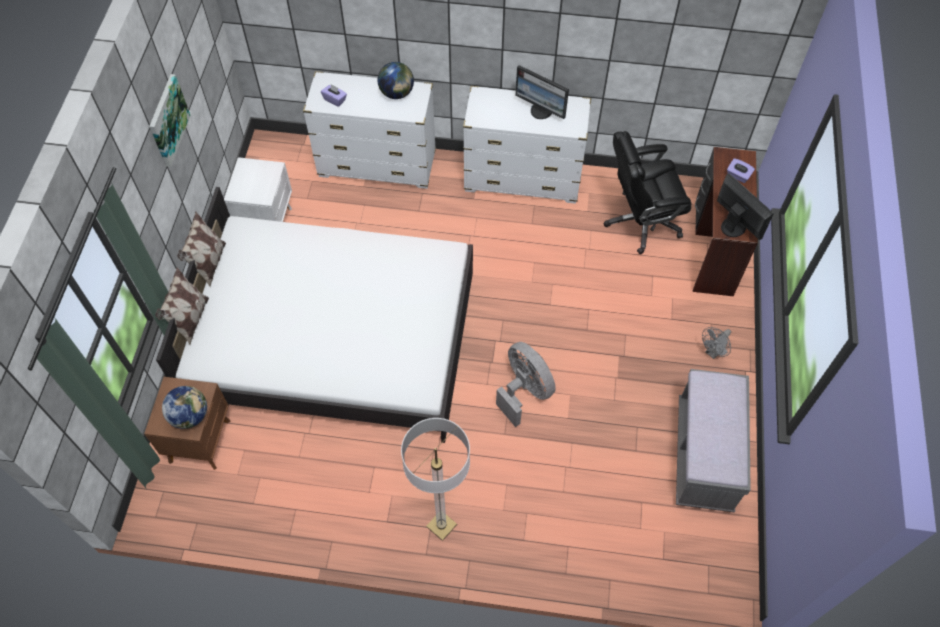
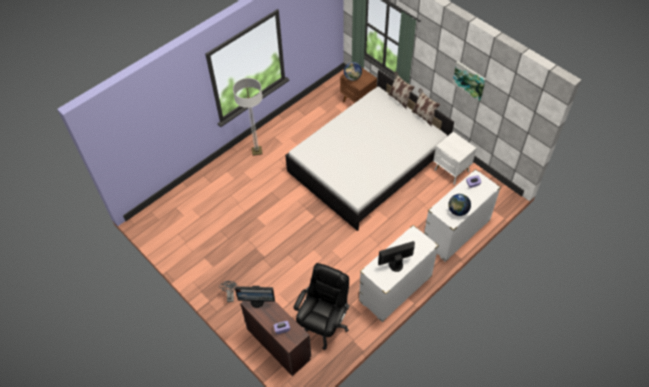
camera: 130 degrees right, 5 degrees down
(524, 391) = (282, 211): grey fan -> none
(704, 455) = (194, 252): grey bench -> none

